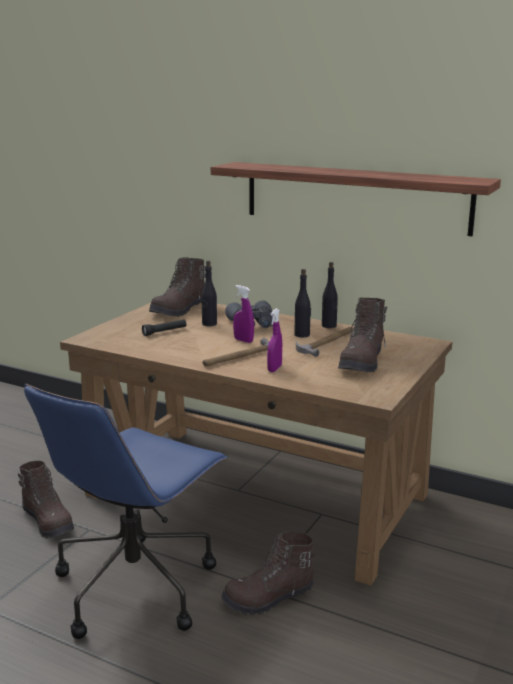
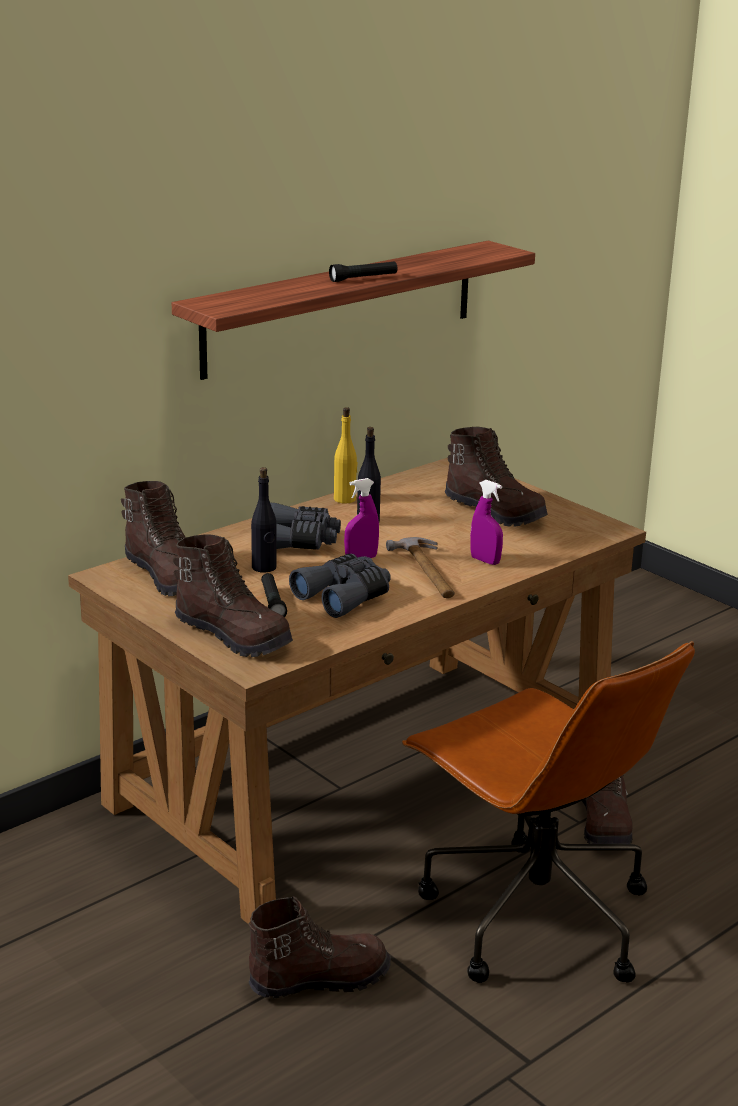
camera: 70 degrees left, 5 degrees up
(119, 331) = (234, 635): none -> brown boot
(136, 585) = (533, 916): blue office chair -> brown office chair
(186, 344) = (345, 596): none -> grey binoculars
(327, 342) = (411, 514): hammer -> none
(329, 326) = (345, 499): black bottle -> yellow bottle
(337, 172) = (363, 278): none -> black flashlight

